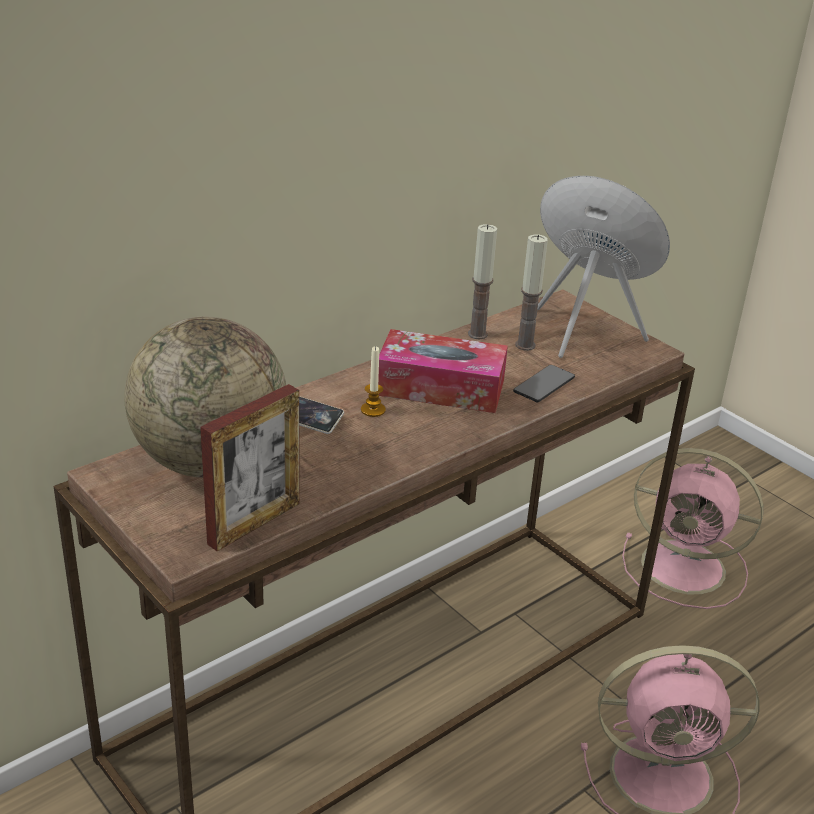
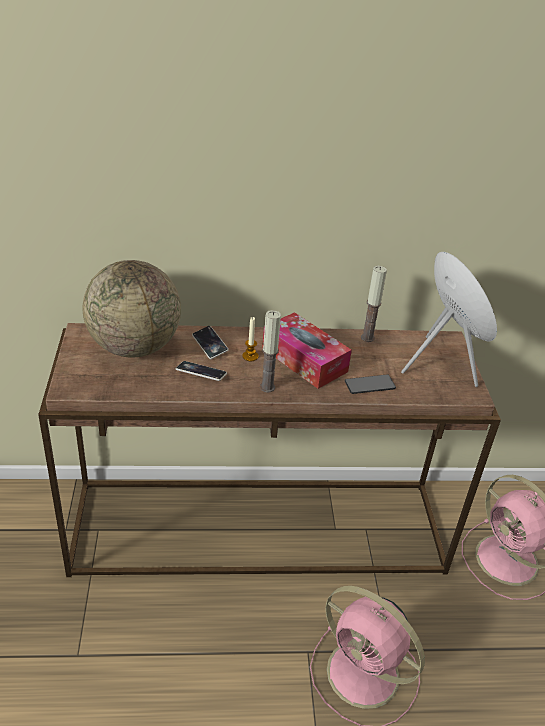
camera: 35 degrees right, 5 degrees up
(254, 523) = (116, 389): picture frame -> none
(339, 455) = (201, 373): none -> phone
(525, 345) = (389, 356): candle -> candle (267, 387)

